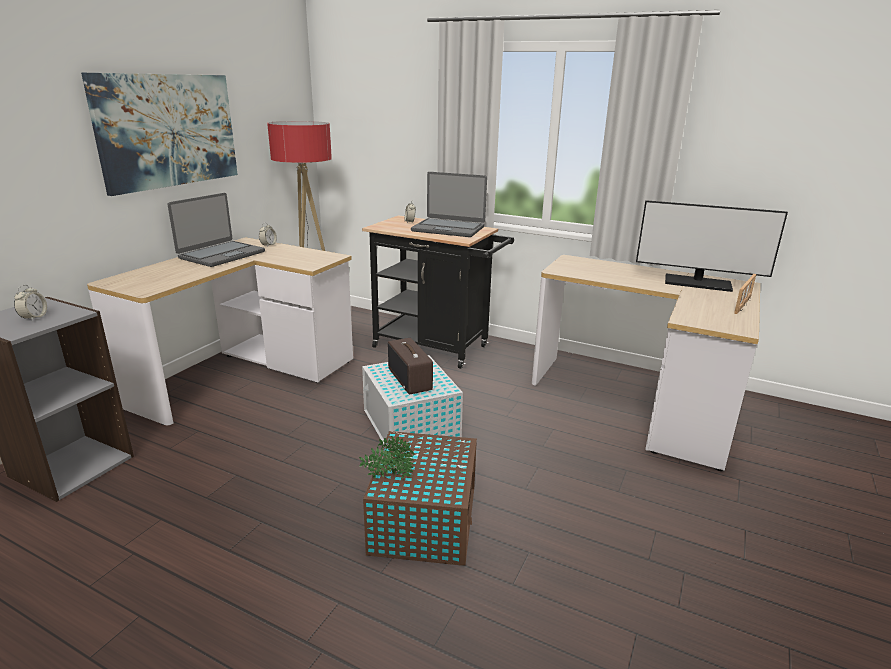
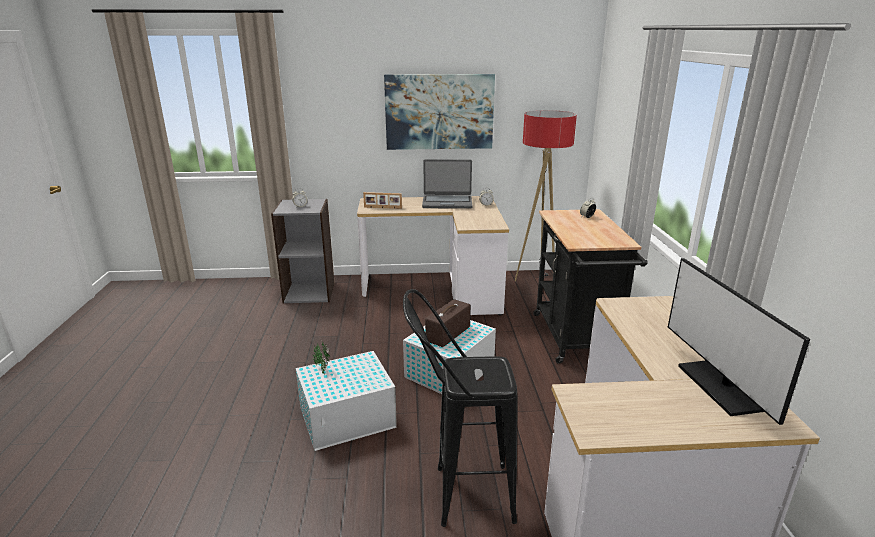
camera: 60 degrees right, 0 degrees up
(424, 519) = (349, 417): brown storage box -> white storage box
(448, 229) = (596, 232): laptop -> none
(598, 486) = (459, 495): none -> black stool
(743, 305) = (688, 429): picture frame -> picture frame (382, 208)

